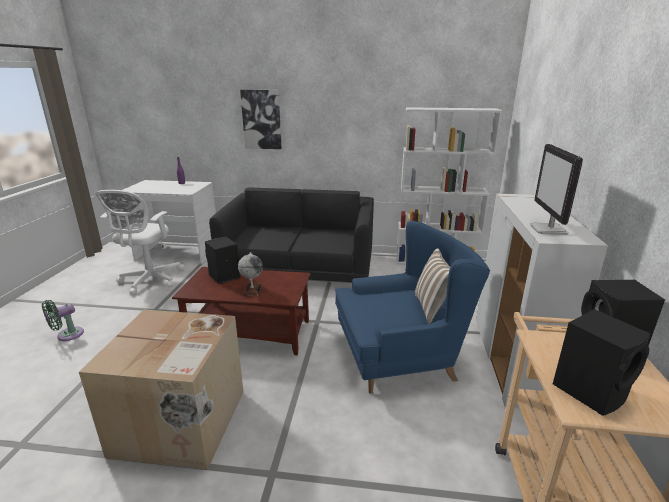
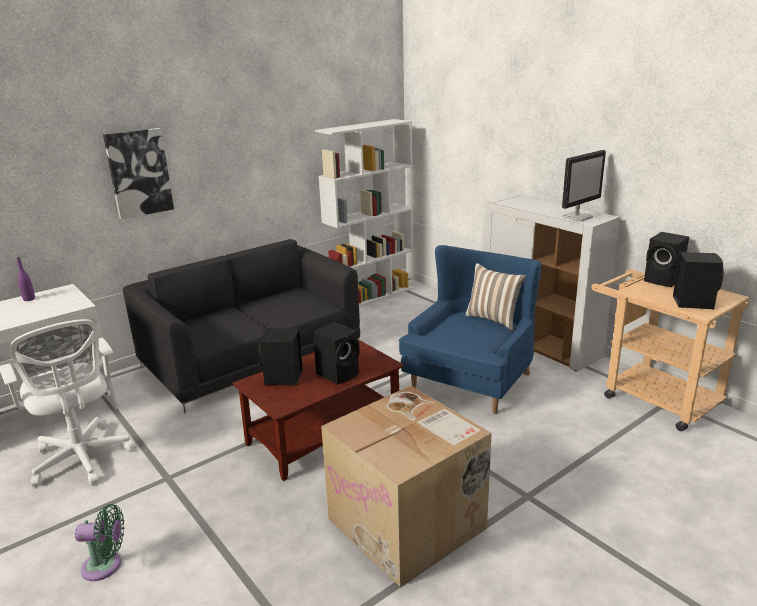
camera: 45 degrees left, 0 degrees up
(67, 335) = (106, 566): green fan -> green fan turned 90 degrees counterclockwise
(252, 290) = (339, 373): globe -> black speaker
(549, 230) = (577, 217): monitor -> monitor turned 90 degrees counterclockwise

